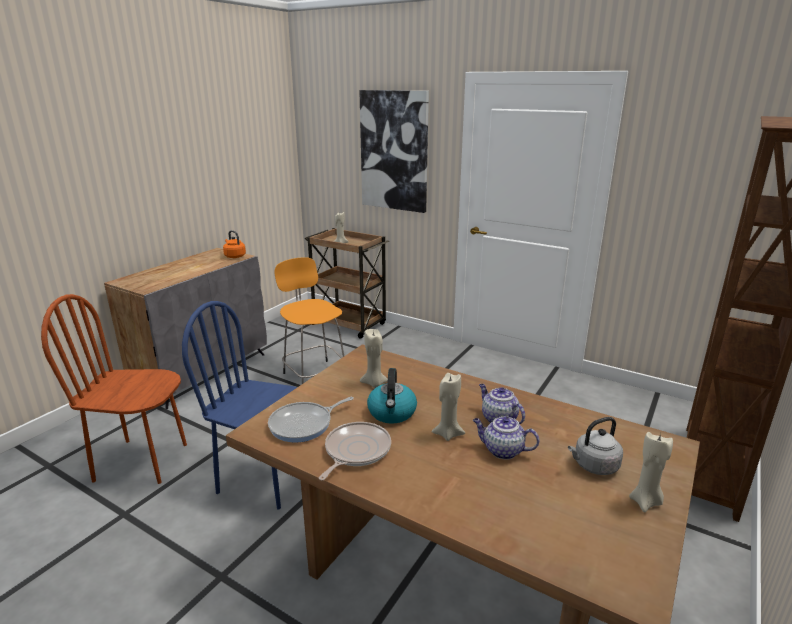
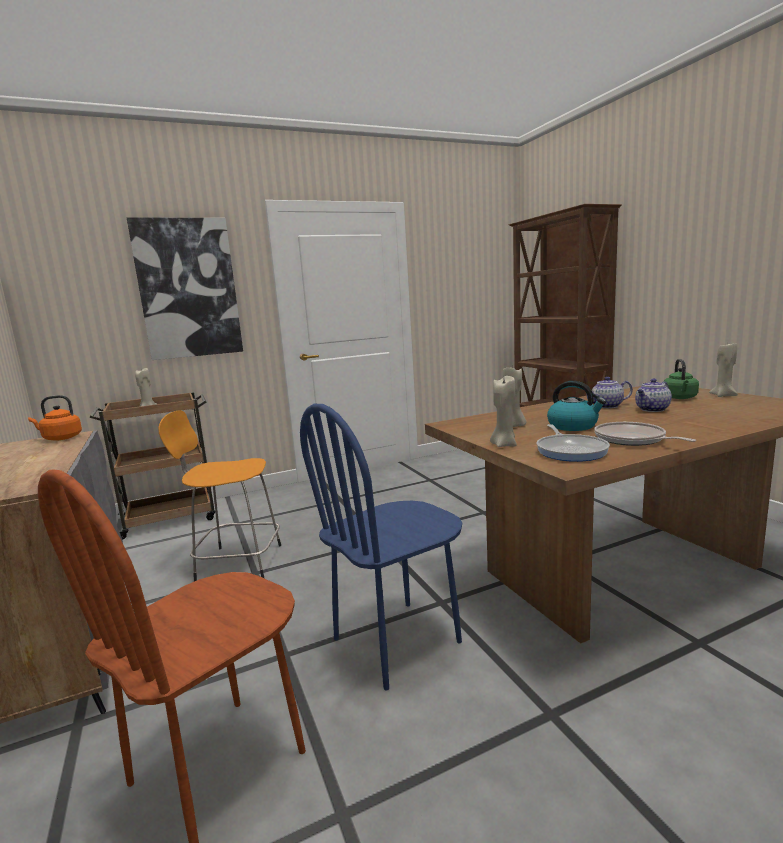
camera: 55 degrees left, 10 degrees down
(447, 434) = (619, 417): beige candle -> beige candle (504, 445)
(593, 466) = (680, 398): grey kettle -> green kettle

